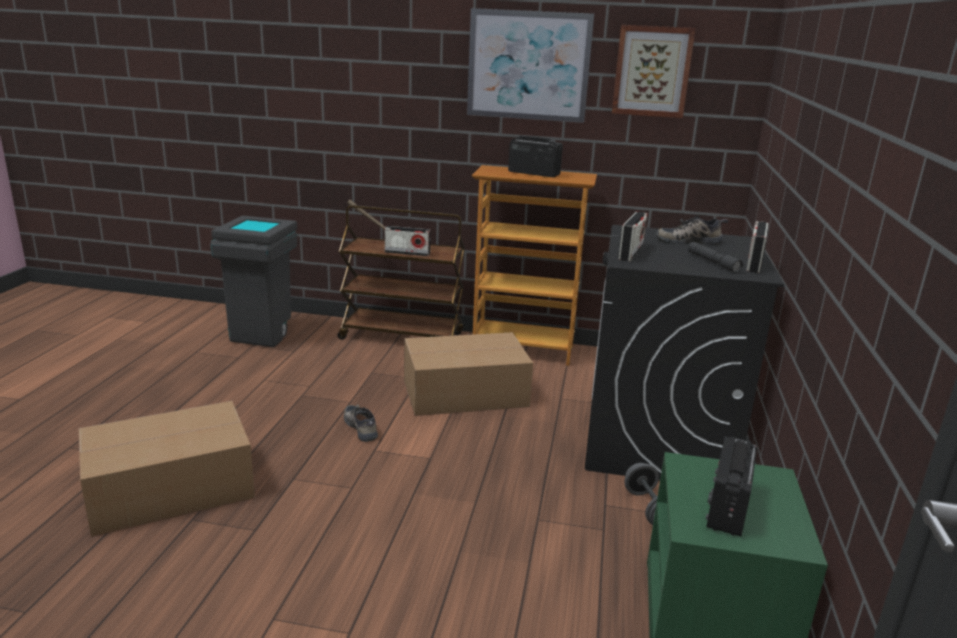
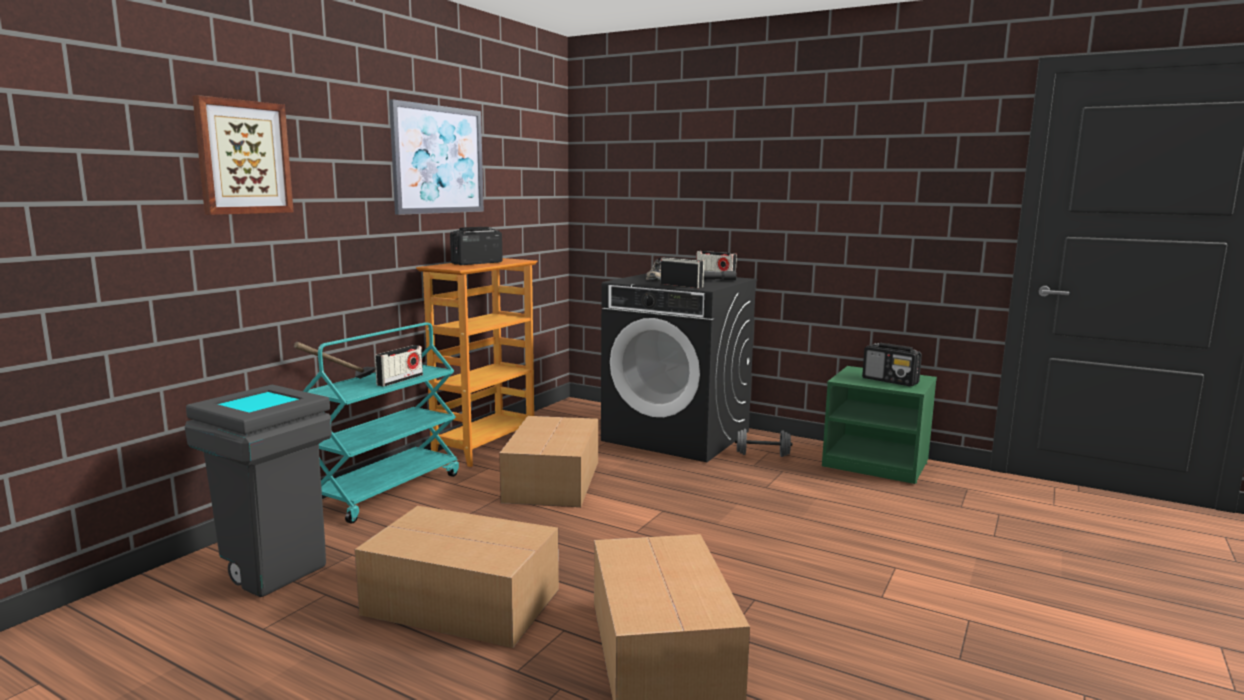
camera: 70 degrees left, 10 degrees down
(235, 399) = (460, 601): none -> cardboard box
(362, 427) = (587, 533): shoe -> none
(402, 336) = (387, 490): brown cart -> turquoise cart
(652, 71) = (514, 162): picture -> picture (243, 157)

